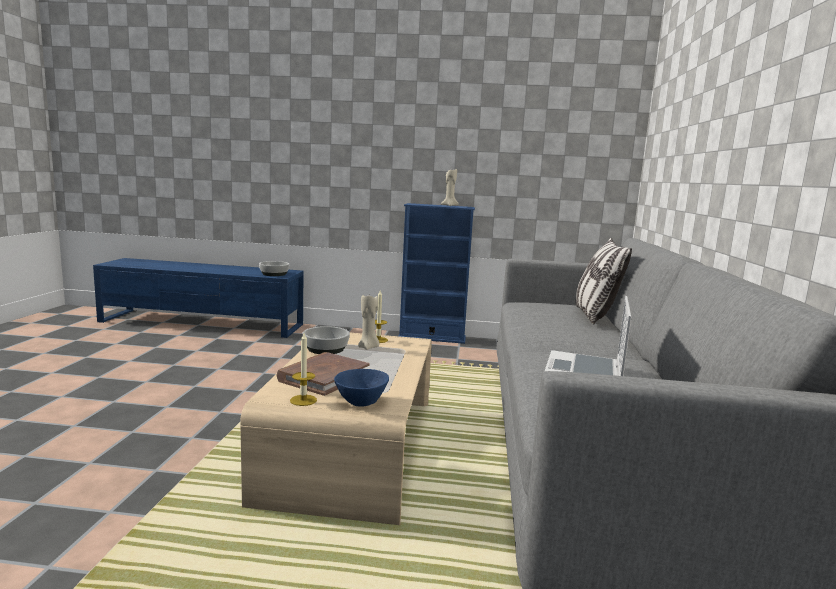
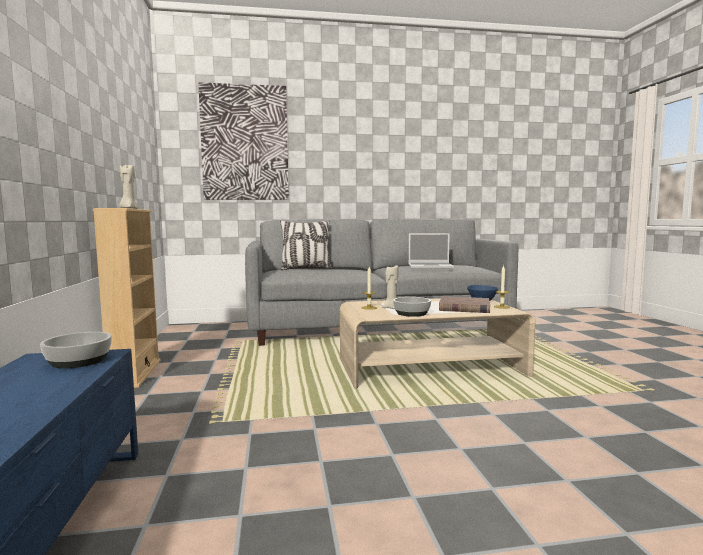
camera: 105 degrees left, 5 degrees down
(432, 337) = (135, 374): blue bookcase -> beige bookcase
(682, 117) = (245, 143): none -> picture

